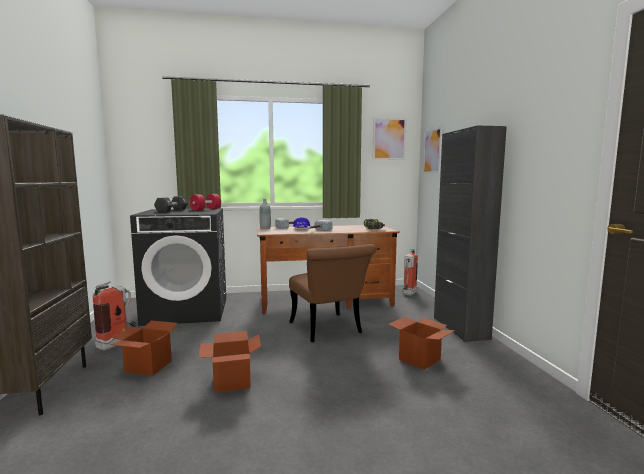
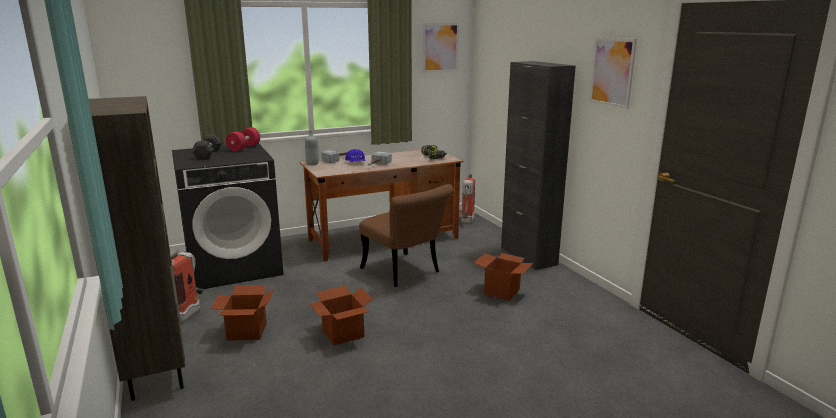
camera: 15 degrees left, 10 degrees up
(432, 151) = (490, 65): picture -> picture (612, 72)

